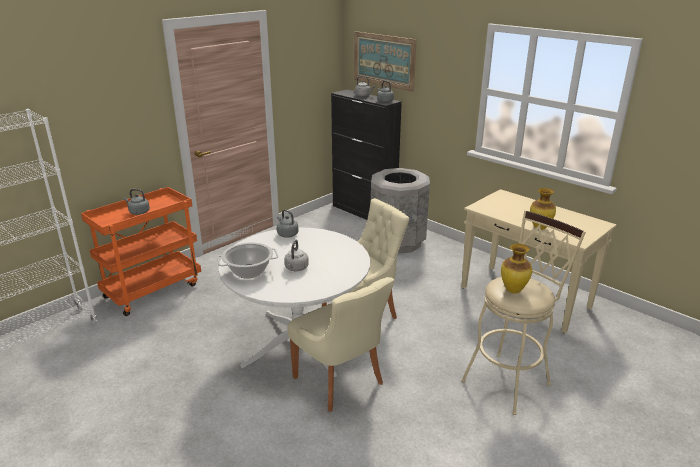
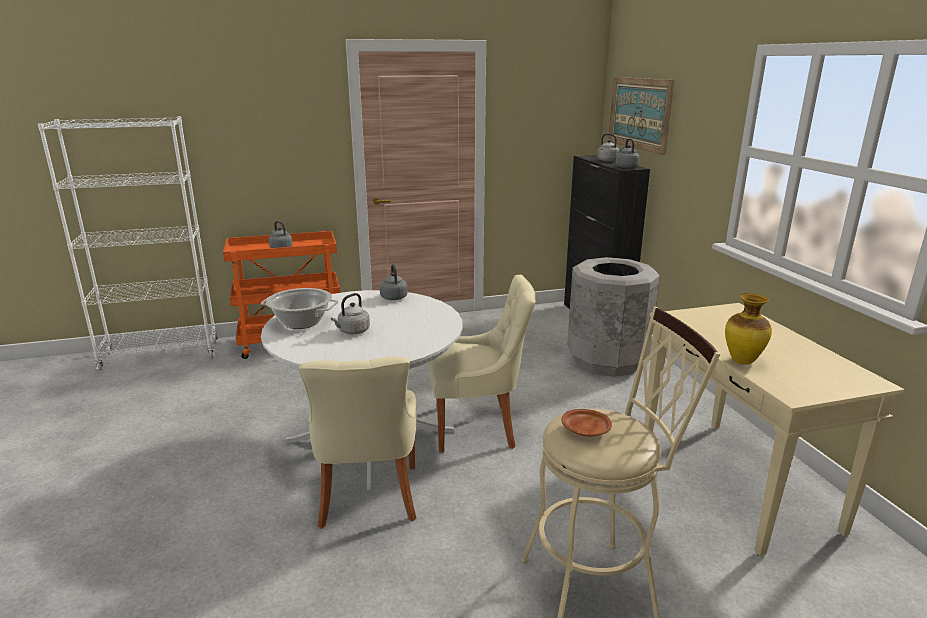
camera: 30 degrees right, 5 degrees down
(513, 290) = (586, 430): vase -> brown plate

